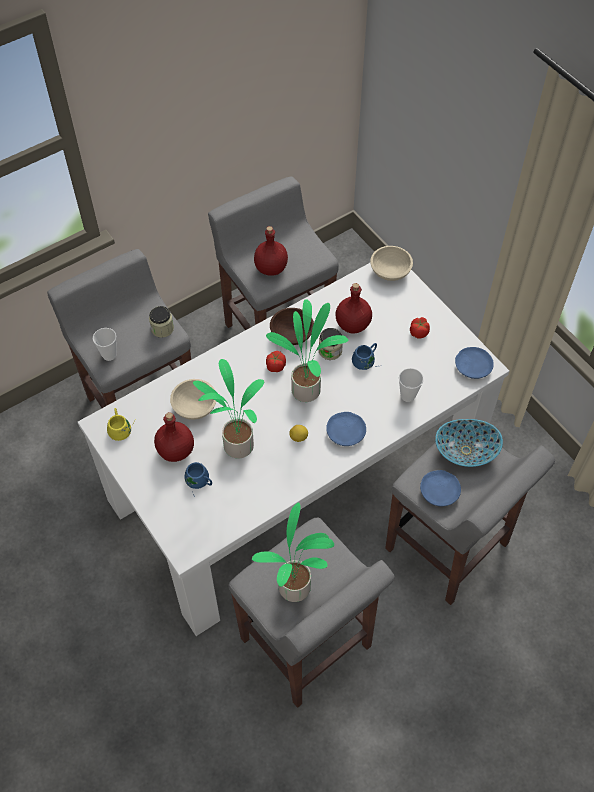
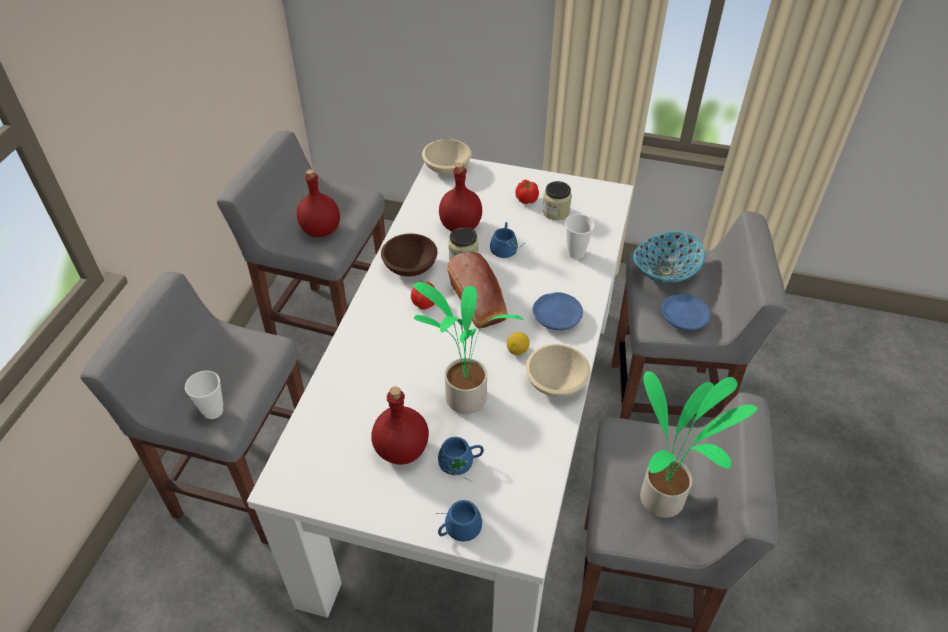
camera: 40 degrees left, 10 degrees down
(121, 427) = (311, 469): yellow mug -> none
(162, 328) = (254, 347): jar -> jar (555, 212)
(163, 513) = (456, 525): none -> blue mug
(194, 407) = (378, 393): beige bowl -> beige bowl (557, 383)
(307, 389) = (479, 303): potted plant -> bread
(472, 366) = (601, 199): blue plate -> none

